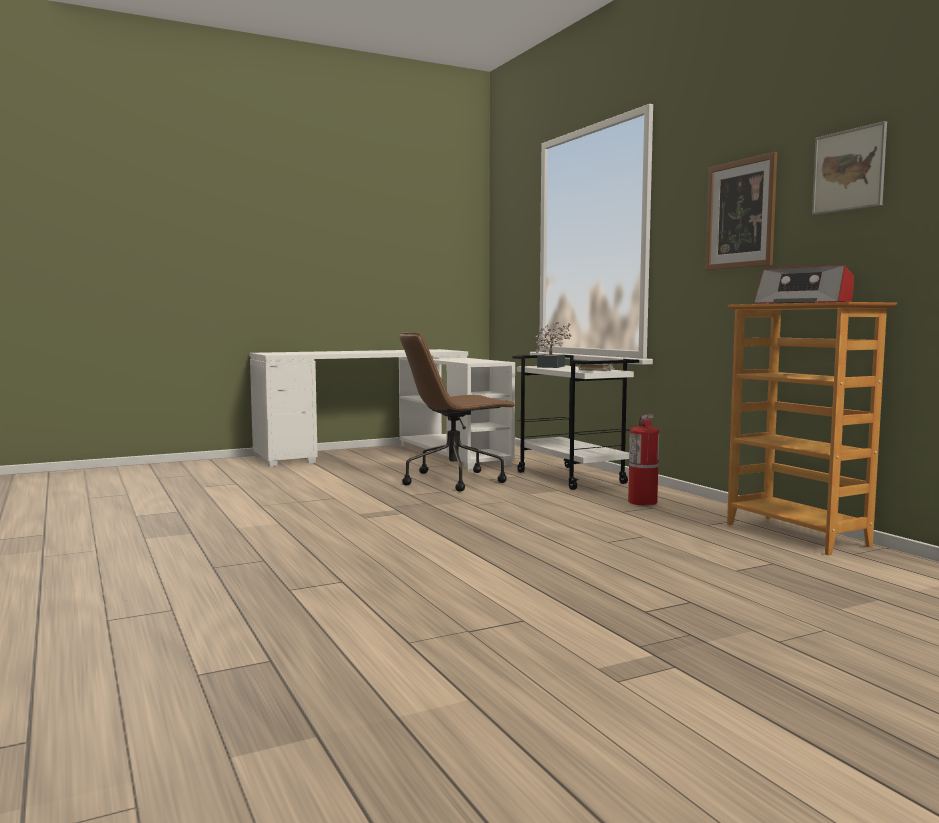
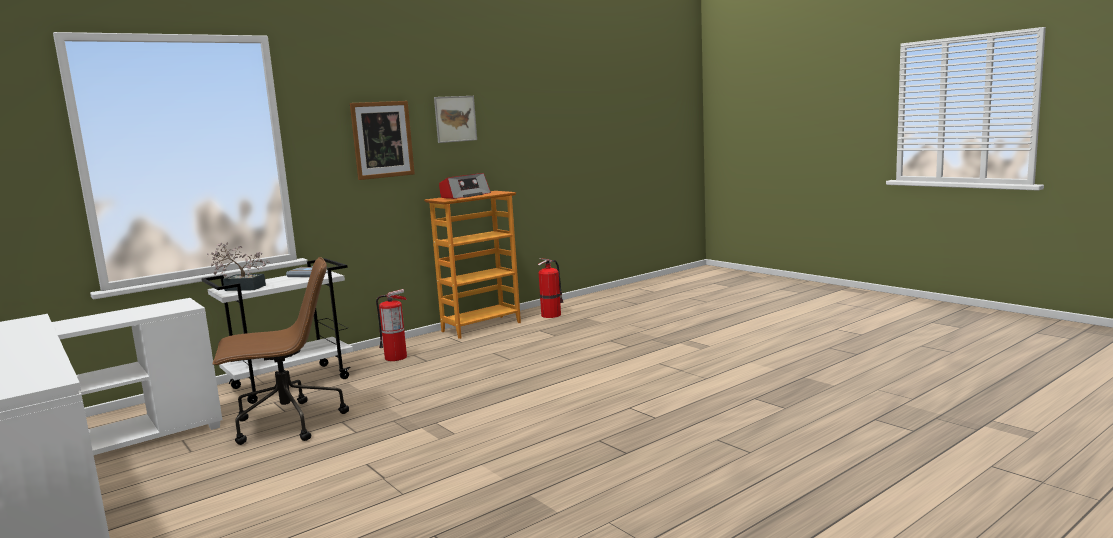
camera: 100 degrees left, 5 degrees up
(455, 480) = (286, 424): brown office chair -> brown office chair turned 75 degrees counterclockwise
(897, 577) = (552, 315): none -> fire extinguisher

